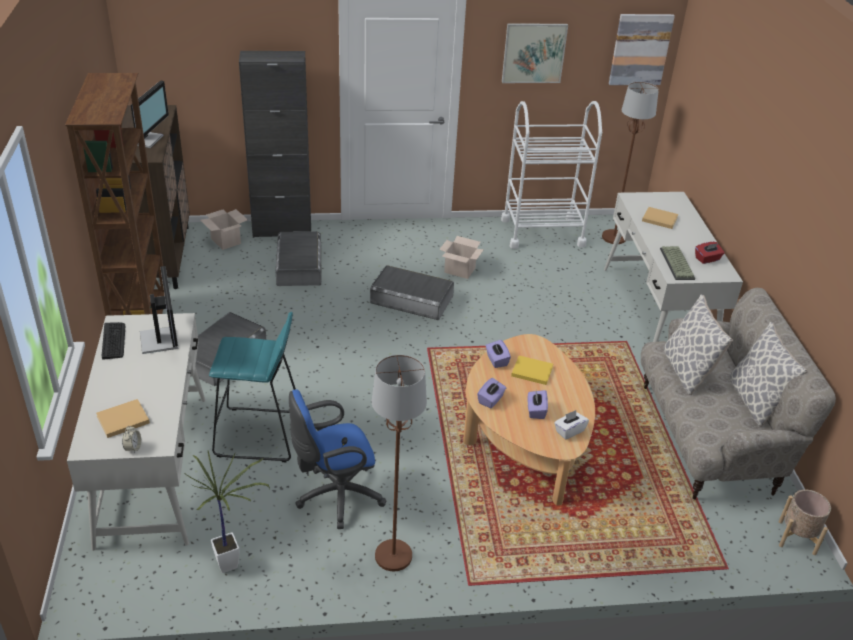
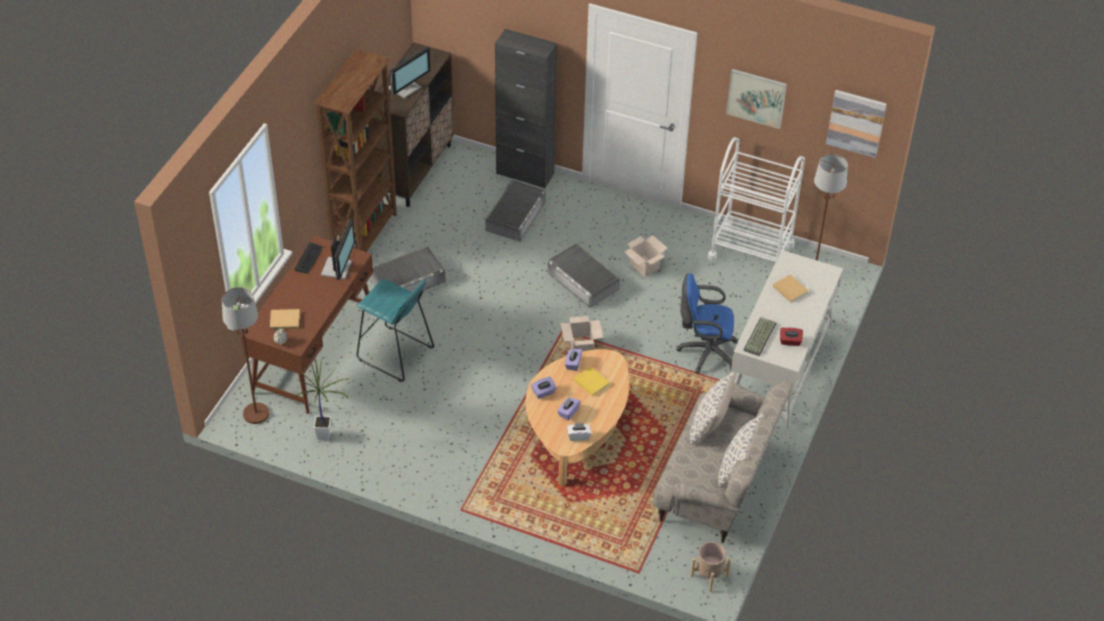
camera: 30 degrees right, 10 degrees up
(154, 467) = (315, 352): white desk -> brown desk
(226, 241) = (473, 171): cardboard box -> cardboard box (581, 347)
(335, 496) = (417, 419): blue office chair -> blue office chair (705, 352)
(393, 556) = (426, 472): brown floor lamp -> brown floor lamp (255, 413)

